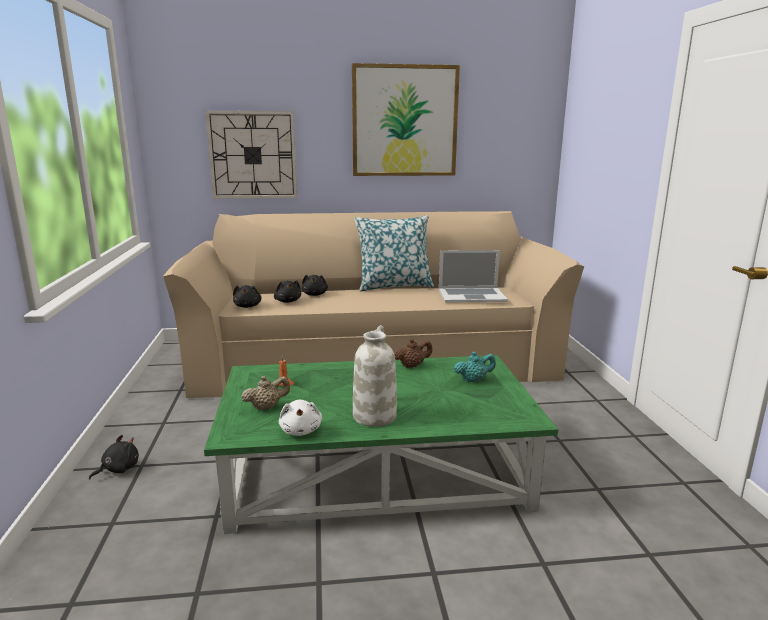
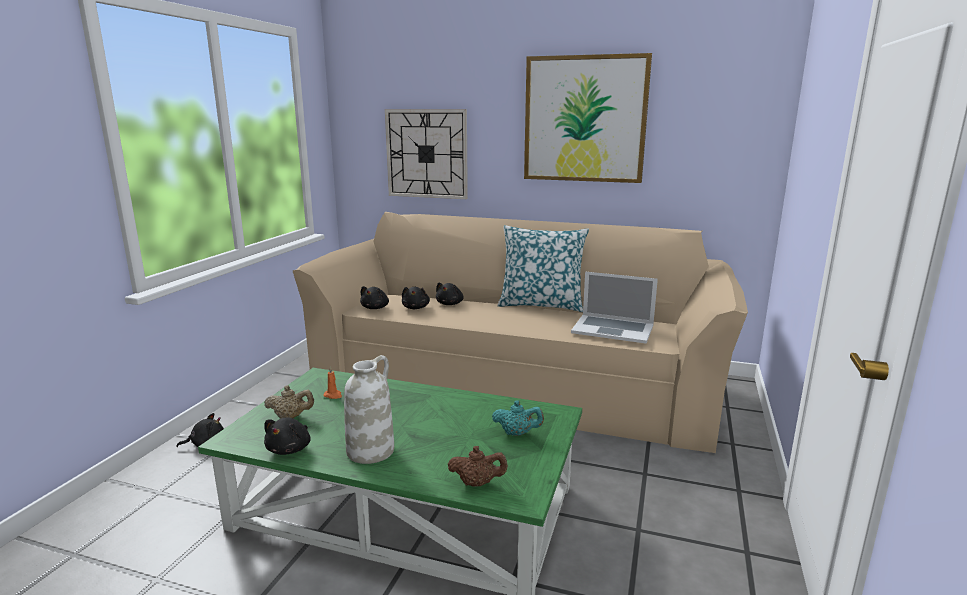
camera: 25 degrees right, 0 degrees up
(301, 430) = (290, 449): white plush toy -> black plush toy
(412, 366) = (472, 402): brown teapot -> brown teapot (477, 483)

